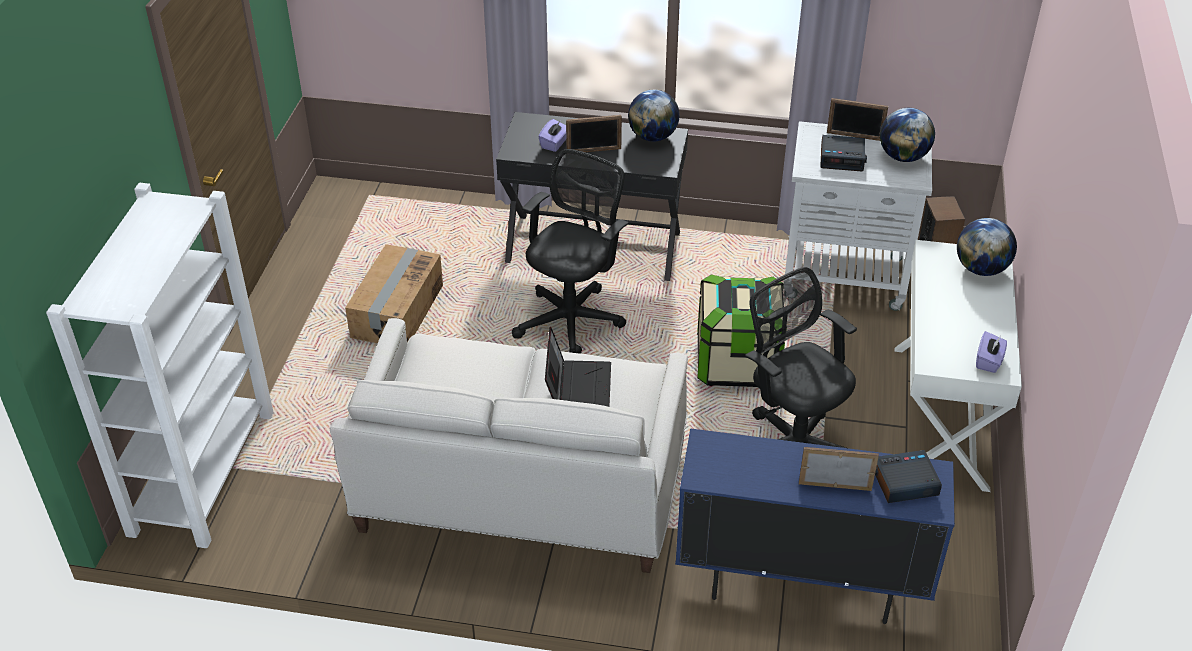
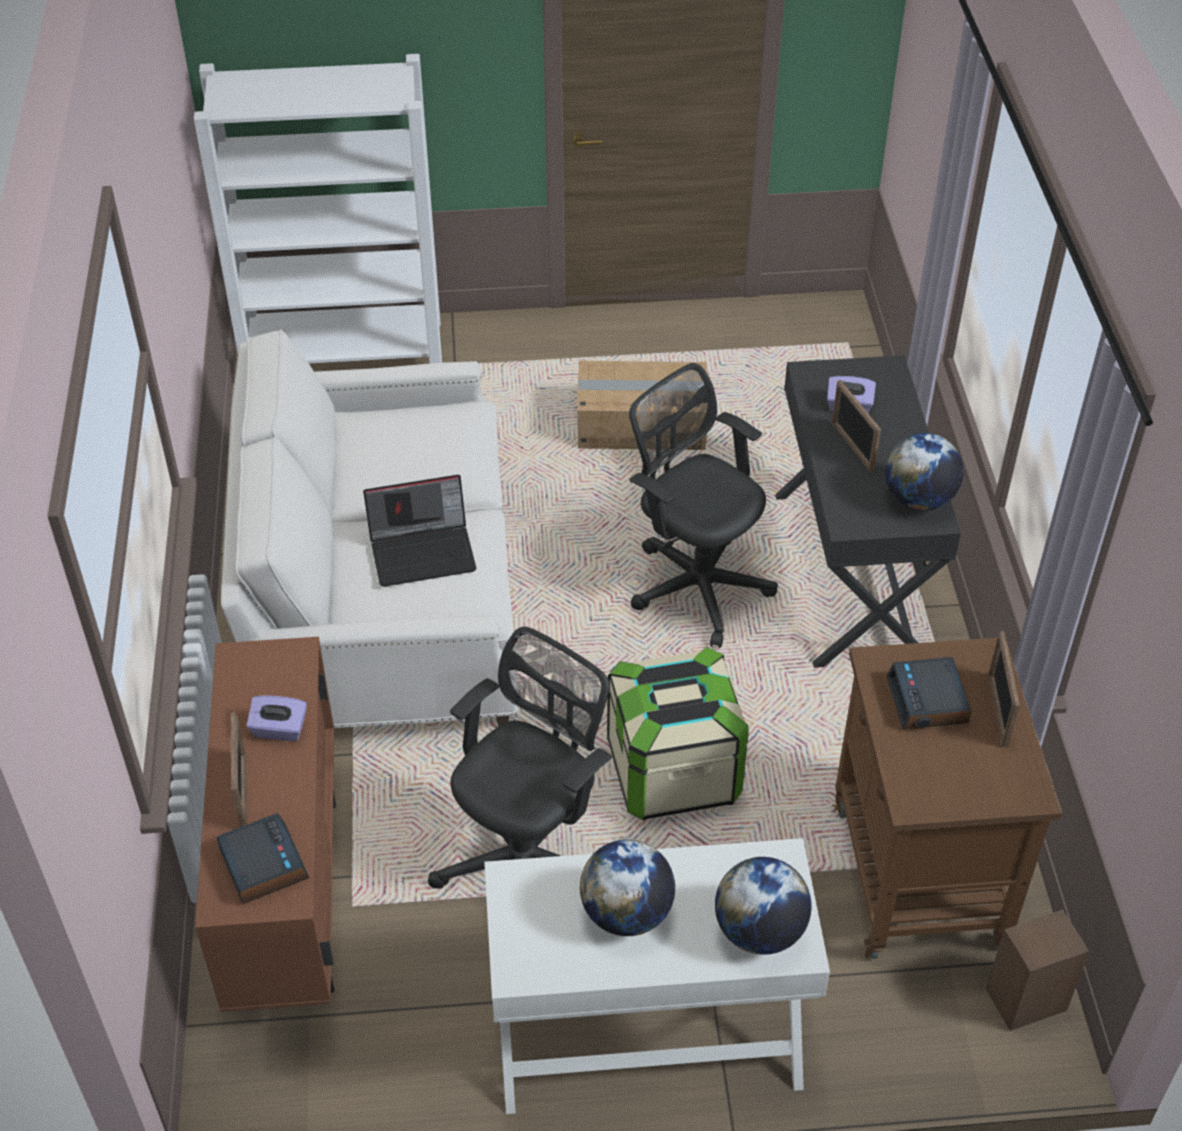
camera: 75 degrees right, 5 degrees up
(572, 318) = (695, 583): black office chair -> black office chair turned 150 degrees counterclockwise
(799, 583) = (289, 897): blue cabinet -> brown cabinet
(845, 279) = (916, 878): white cart -> brown cart
(903, 157) = (971, 779): globe -> globe (627, 913)
(989, 361) = (536, 952): purple tissue box -> purple tissue box (279, 730)

